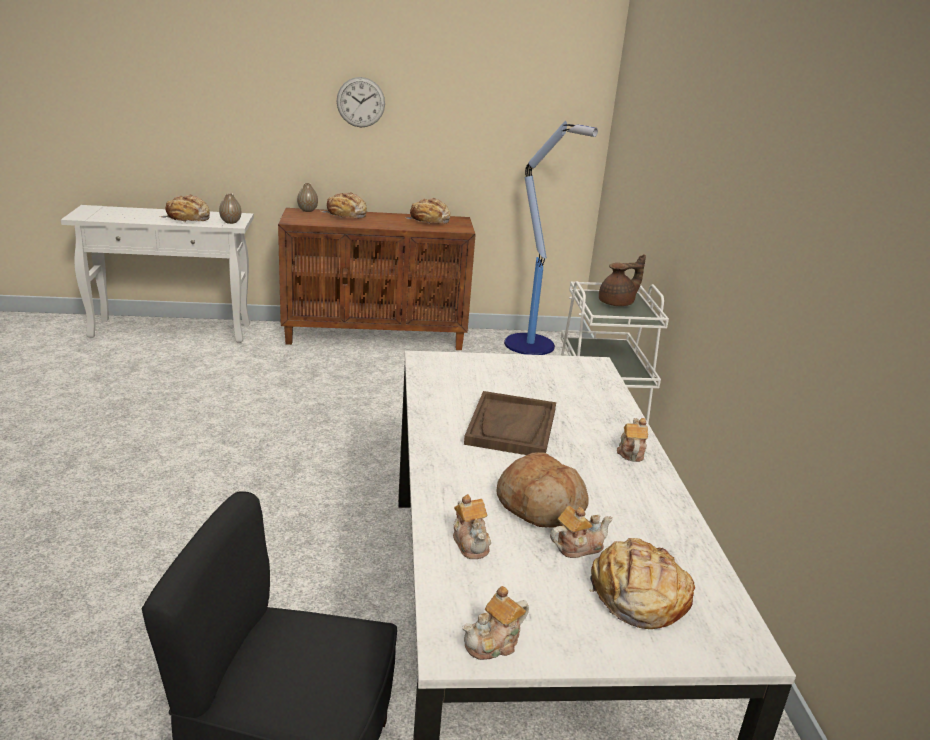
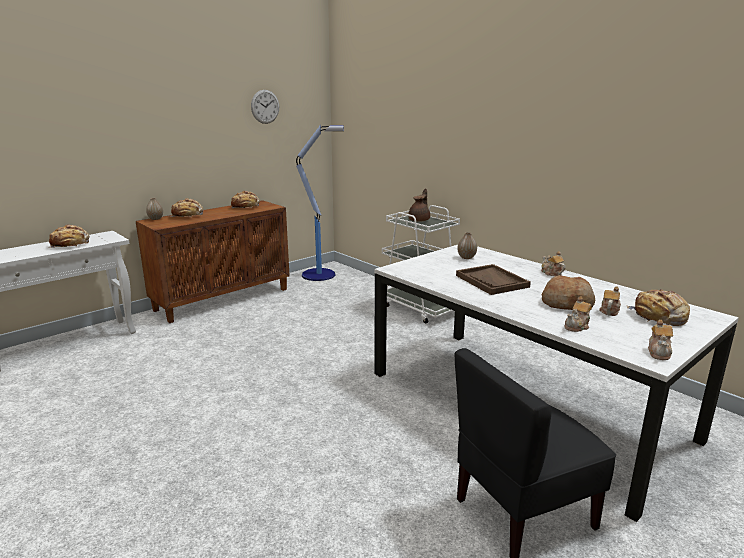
camera: 35 degrees left, 5 degrees down
(230, 222) = (109, 238): vase -> vase (466, 257)
(360, 102) = (180, 131): wall clock -> wall clock (265, 106)
(471, 543) = (577, 326): teapot -> teapot turned 105 degrees clockwise

